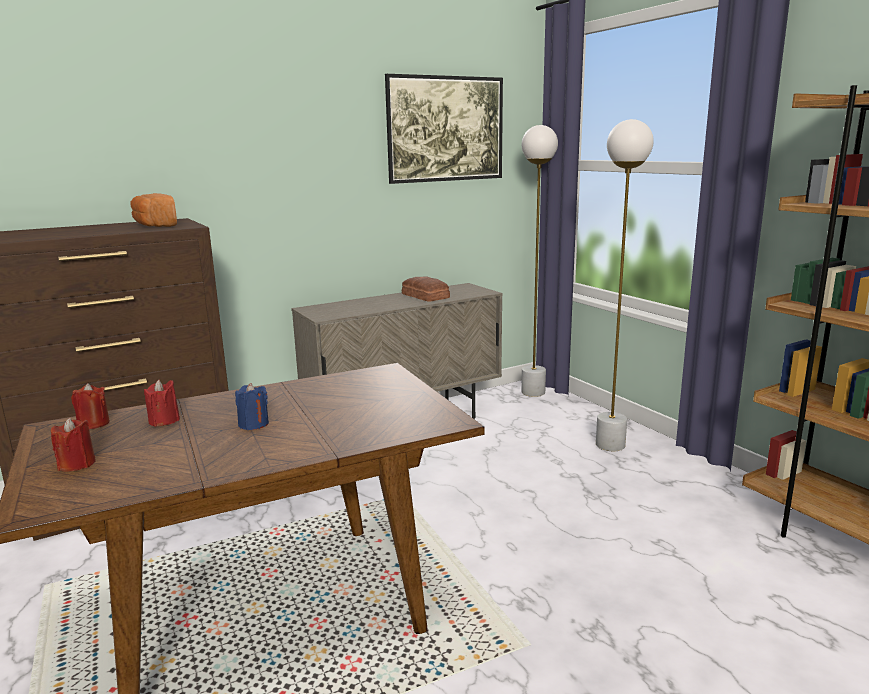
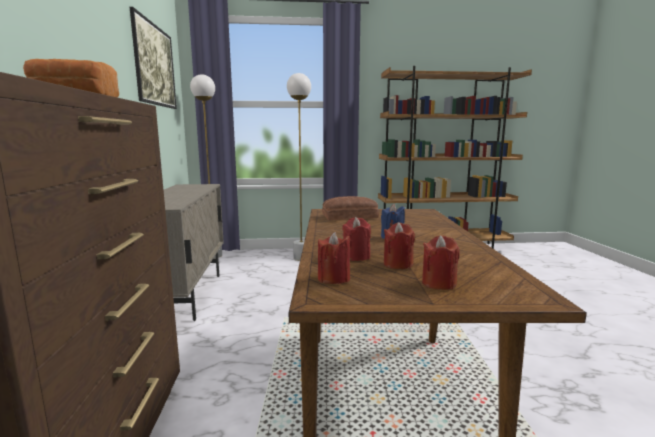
camera: 65 degrees left, 5 degrees down
(138, 441) = (398, 264): none -> red candle
(425, 296) = (185, 190): bread -> bread (350, 217)

